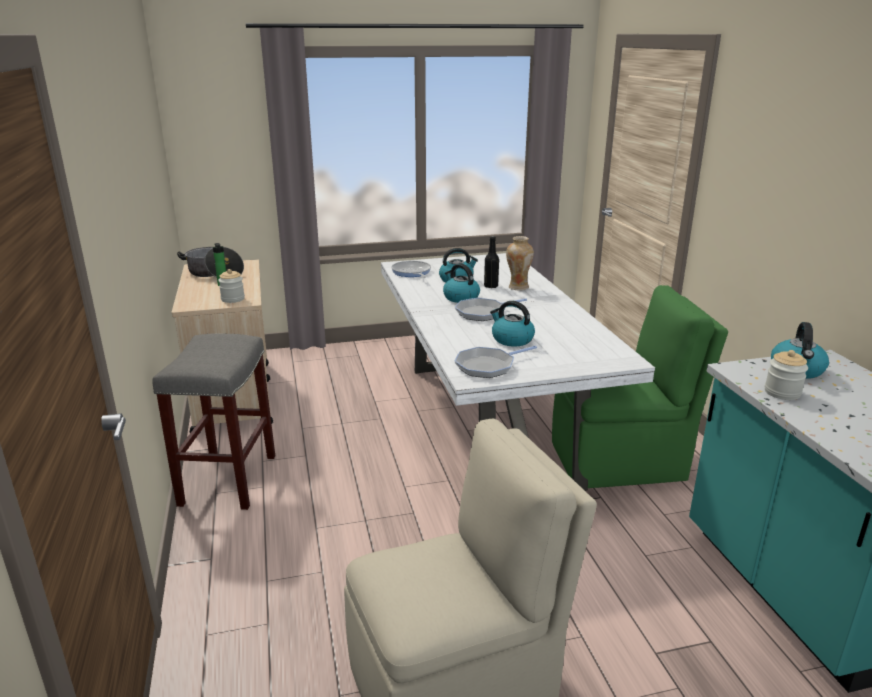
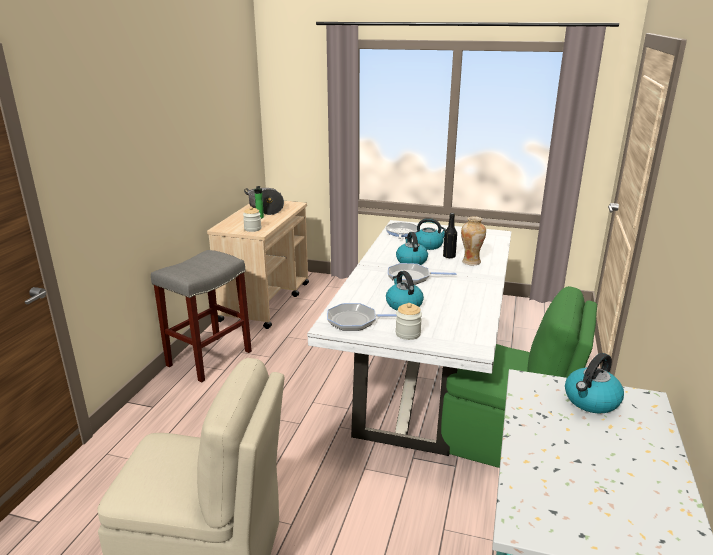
camera: 30 degrees right, 0 degrees up
(782, 392) = (539, 416): jar -> jar (408, 334)

